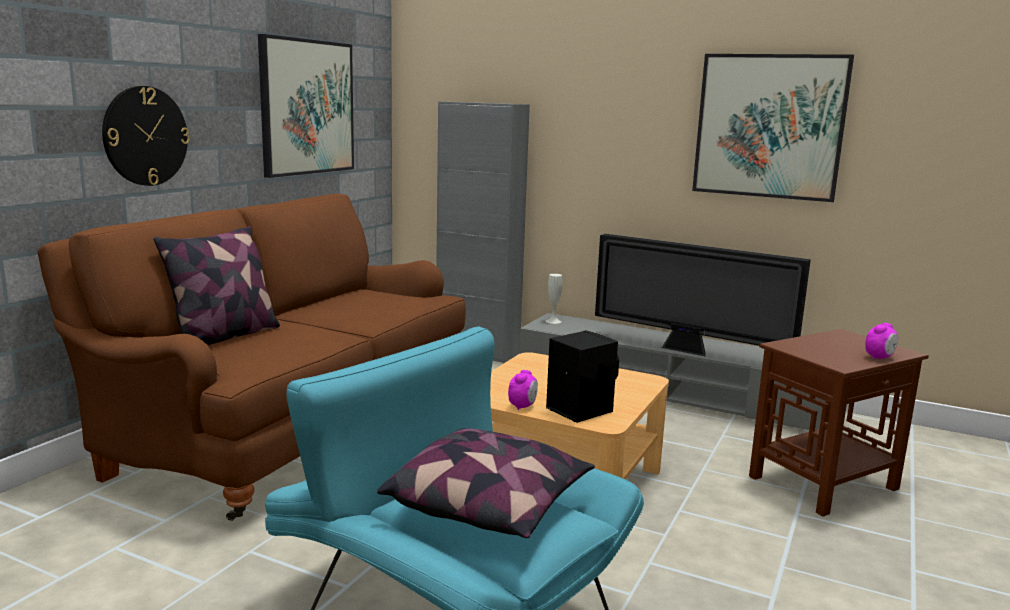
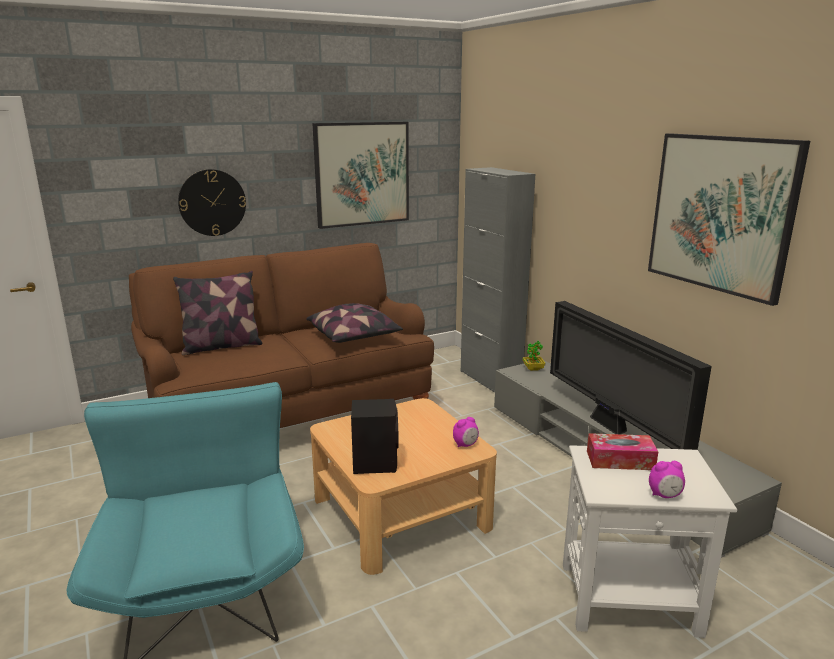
camera: 35 degrees right, 5 degrees up
(490, 506) = (191, 522): pillow -> pillow (354, 337)
(522, 406) = (341, 447): alarm clock -> alarm clock (465, 445)
(553, 321) = (533, 368): white vase -> potted plant
(812, 344) = (620, 460): none -> tissue box
(824, 482) = (630, 599): brown side table -> white side table

